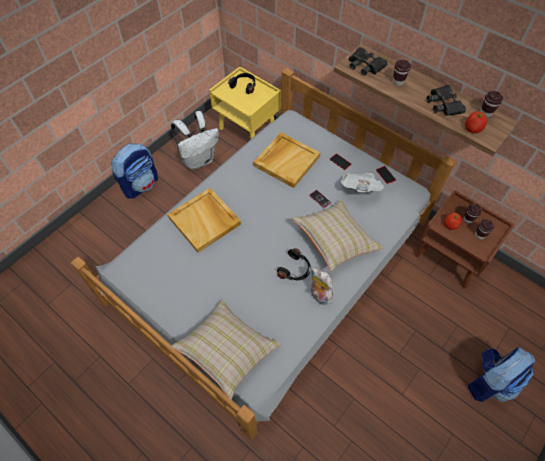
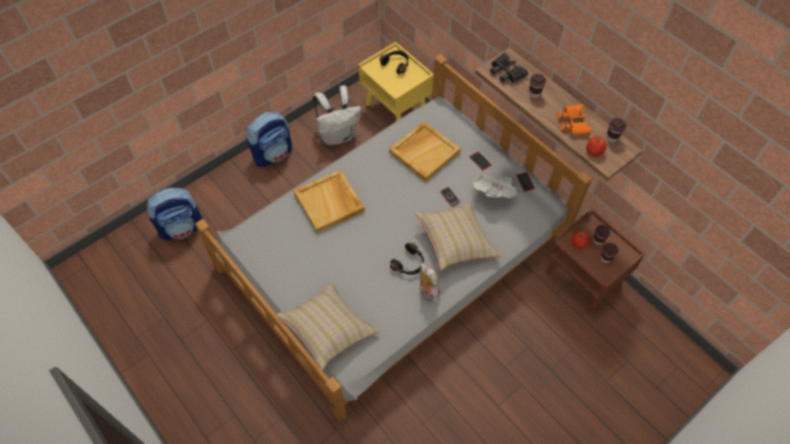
camera: 10 degrees right, 0 degrees up
(444, 104) = (573, 123): black binoculars -> orange binoculars
(488, 381) = (590, 409): backpack -> backpack (182, 227)

